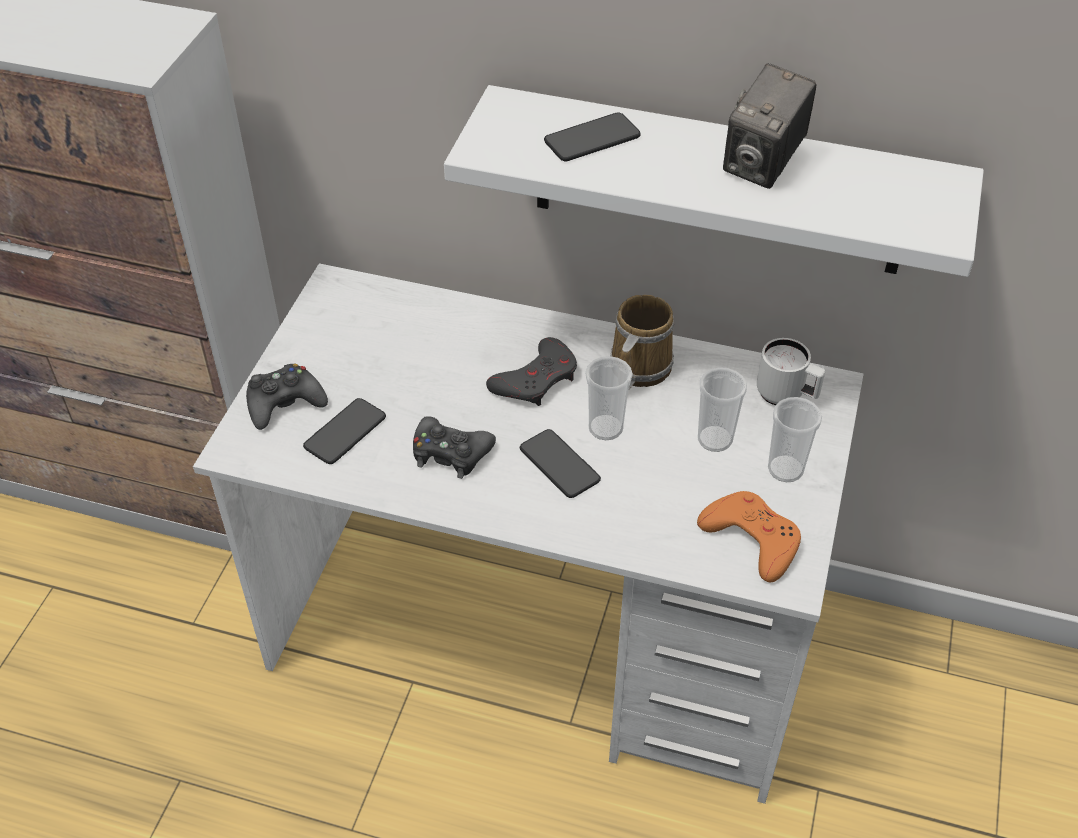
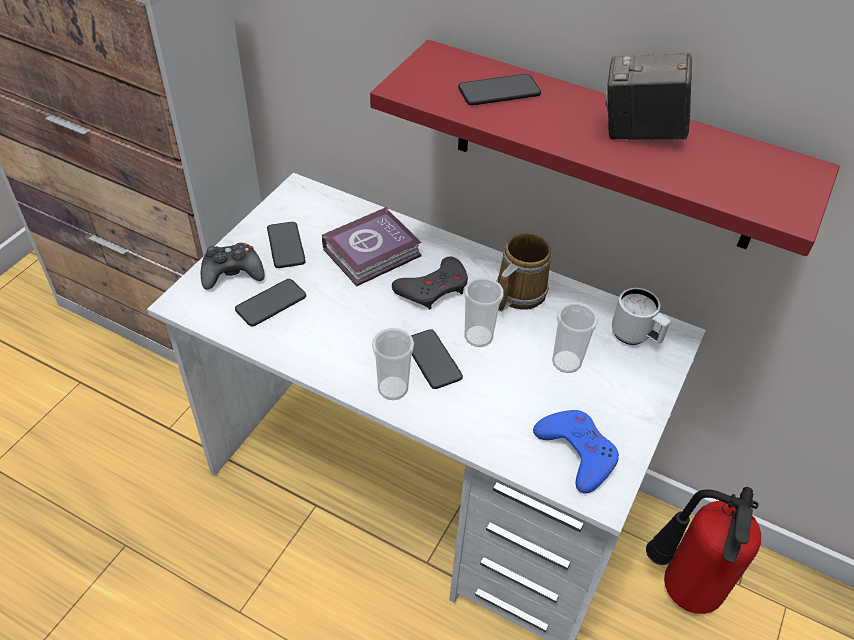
camera: 10 degrees right, 0 degrees up
(340, 358) = (286, 246): none -> phone
(450, 453) = (348, 335): black game controller -> none
(452, 348) = (374, 252): none -> book
(719, 183) = (606, 148): white shelf -> red shelf
(751, 539) = (577, 452): orange game controller -> blue game controller
(763, 165) = (640, 133): camera -> camera turned 60 degrees clockwise
(785, 469) = (620, 398): cup -> cup (393, 388)
(881, 692) = (681, 589): none -> fire extinguisher

